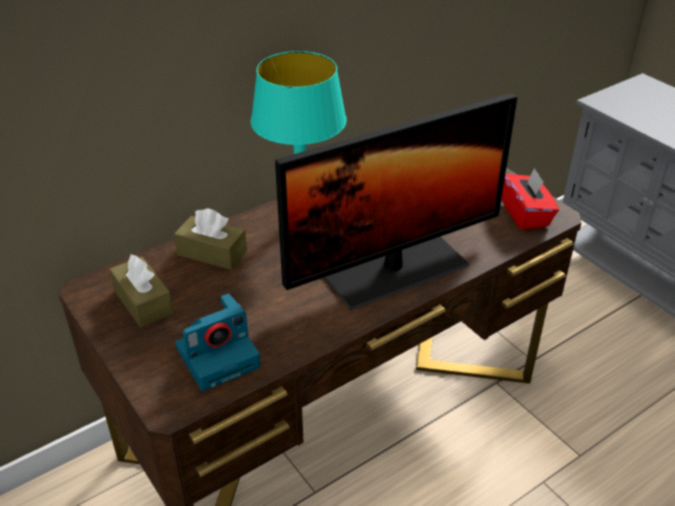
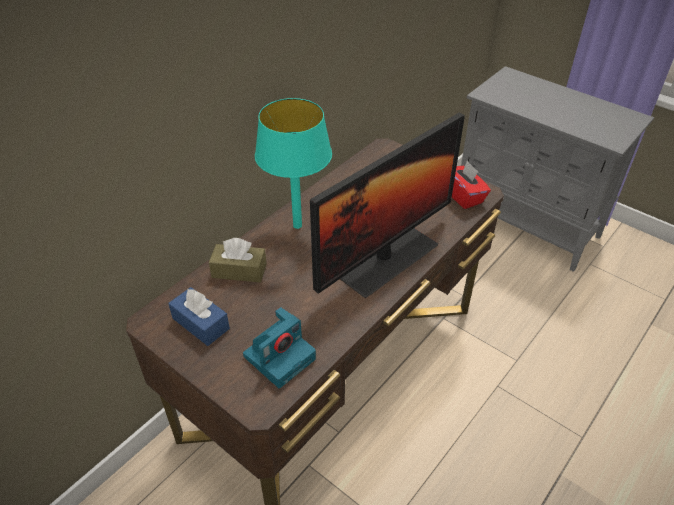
camera: 15 degrees left, 5 degrees up
(143, 302) = (201, 323): brown tissue box -> blue tissue box

